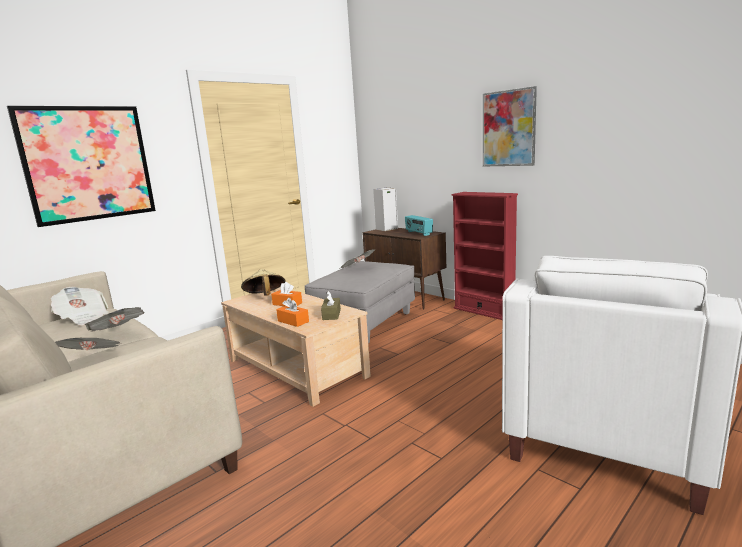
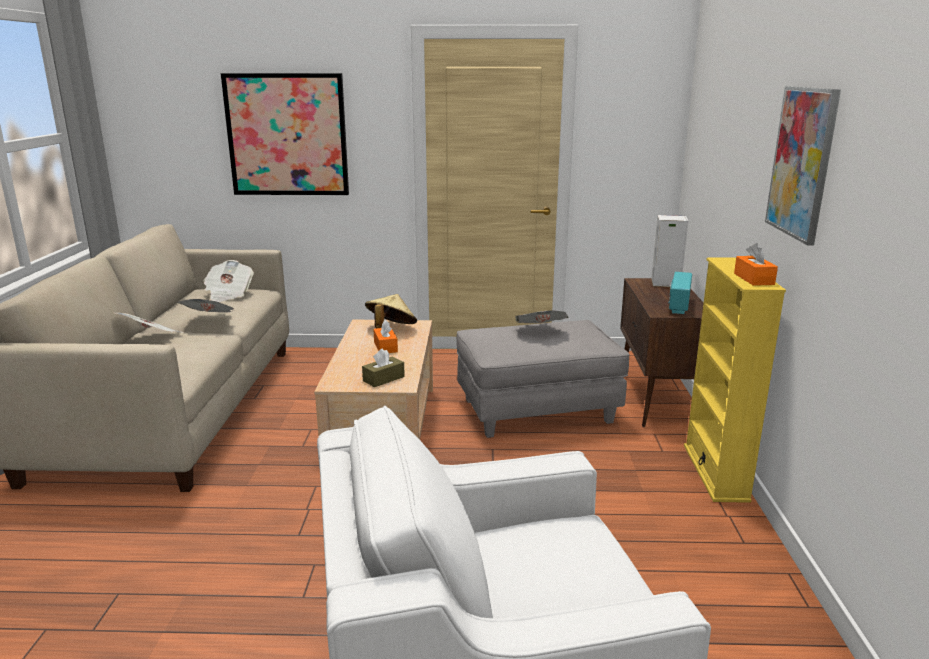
camera: 45 degrees right, 5 degrees up
(293, 321) = (342, 370): orange tissue box -> orange tissue box (753, 279)
(484, 311) = (715, 472): red bookcase -> yellow bookcase

